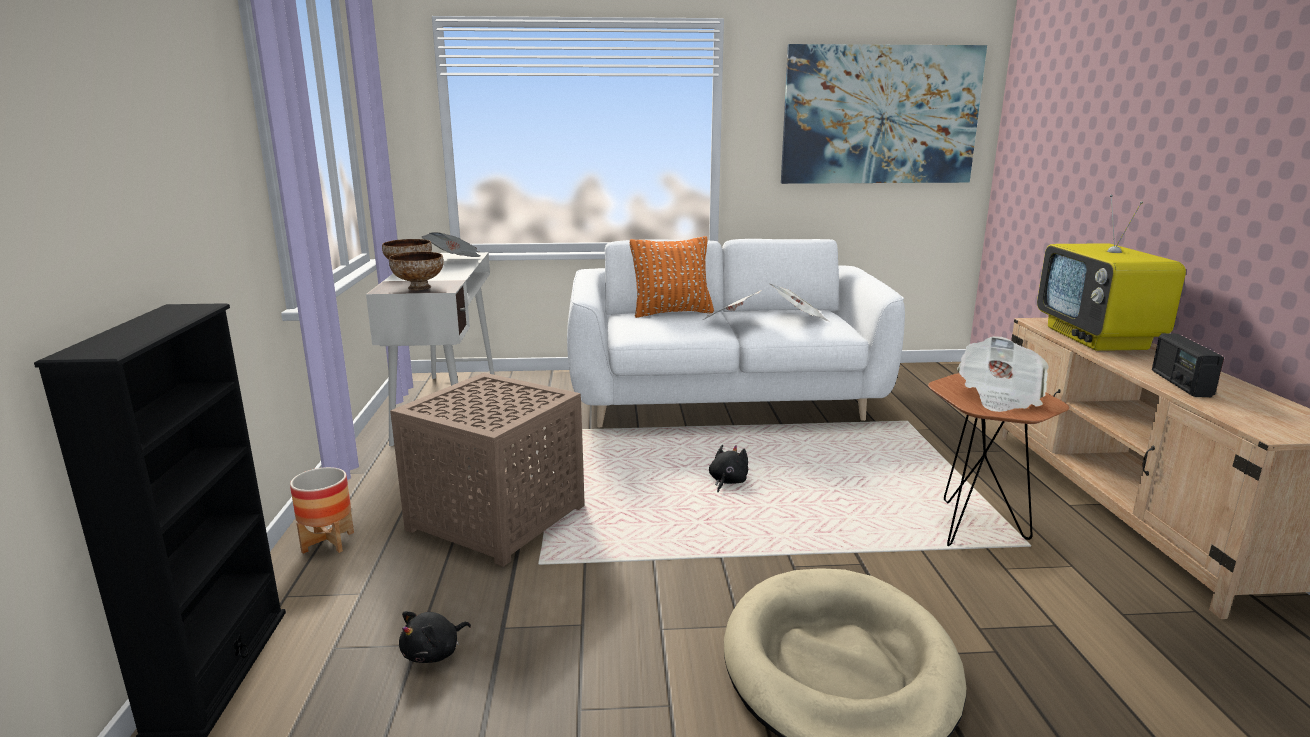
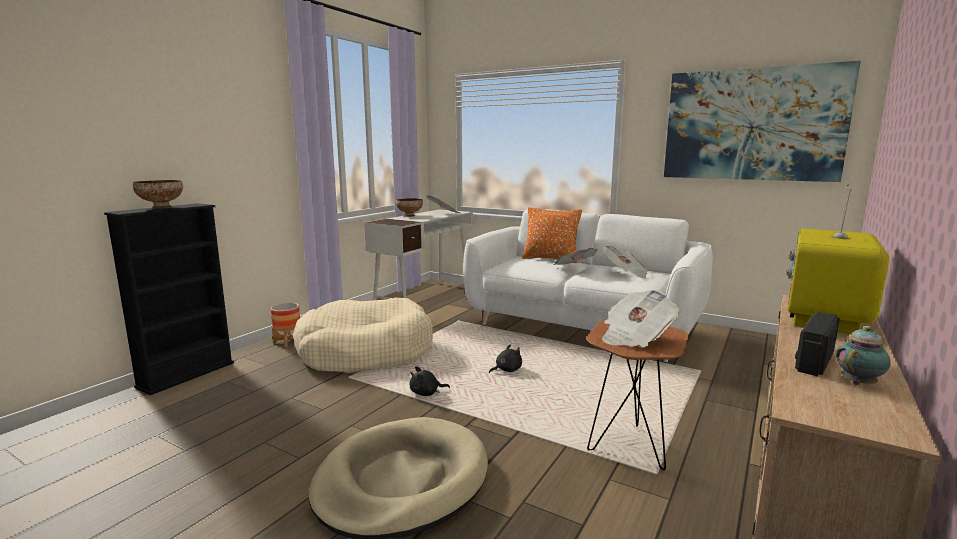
camera: 35 degrees right, 5 degrees down
(418, 287) = (392, 222): bowl -> bowl (161, 207)
(434, 653) = (253, 397): black plush toy -> black plush toy (426, 393)
(496, 516) = (365, 351): brown side table -> beige dog bed
(1241, 395) = (859, 383): none -> teapot

